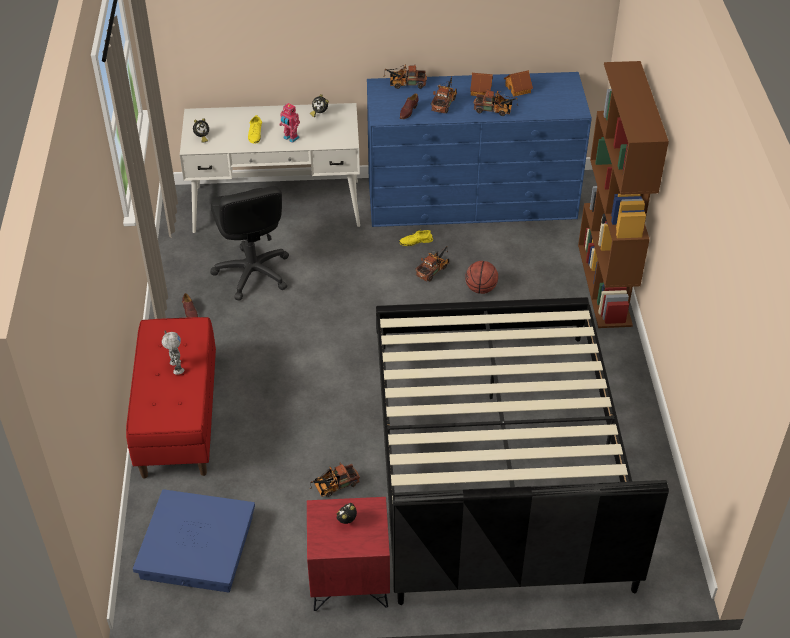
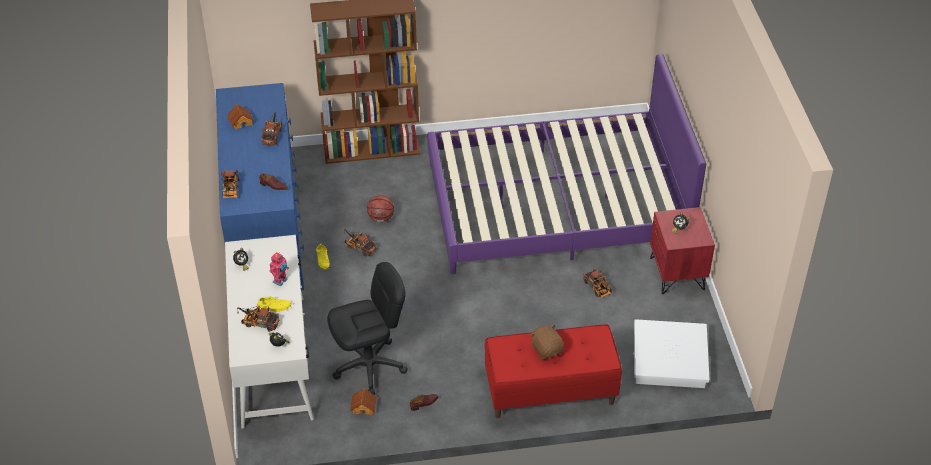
camera: 95 degrees left, 0 degrees up
(176, 367) = (546, 349): toy robot -> brown plush toy
(198, 547) = (669, 359): blue storage box -> white storage box
(444, 102) = (260, 164): toy truck -> toy truck (258, 323)
(481, 90) = (242, 143): toy house -> toy house (364, 407)
(496, 459) = (556, 205): black bed -> purple bed

